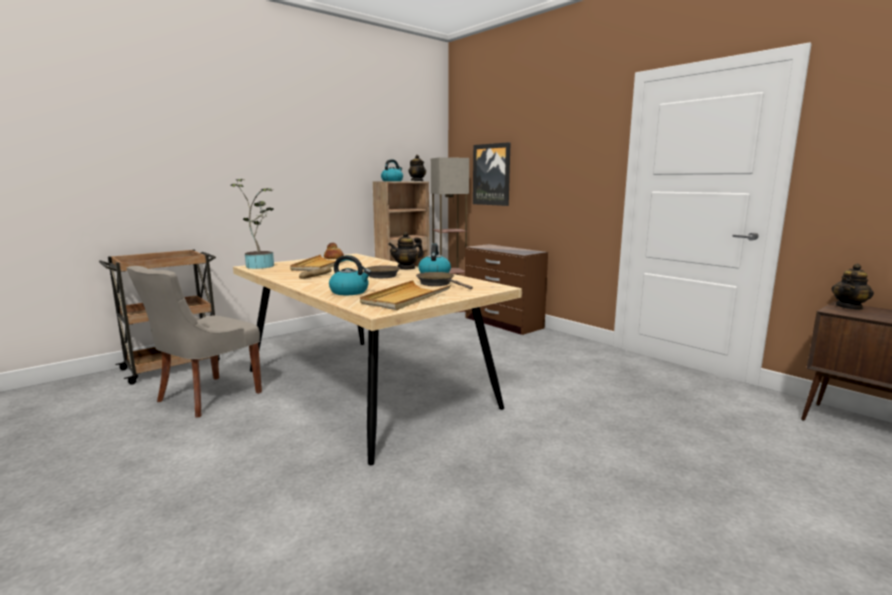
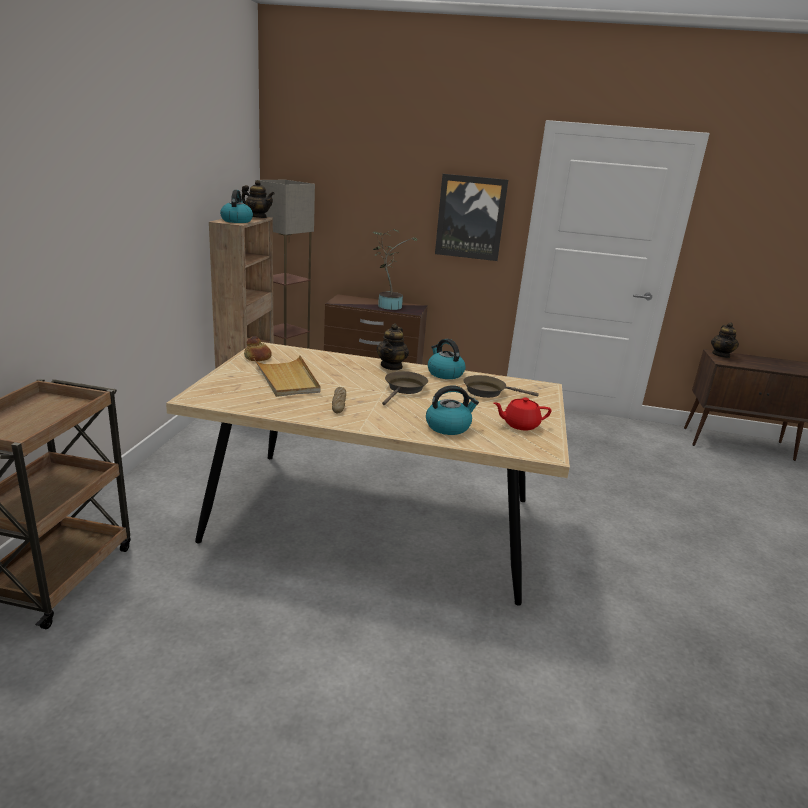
camera: 40 degrees left, 10 degrees up
(206, 397) = (210, 602): grey chair -> none
(261, 265) = (205, 393): potted plant -> potted plant (388, 305)
(406, 298) = (520, 425): beige tray -> red teapot
(491, 174) = (341, 206): picture -> picture (470, 217)

